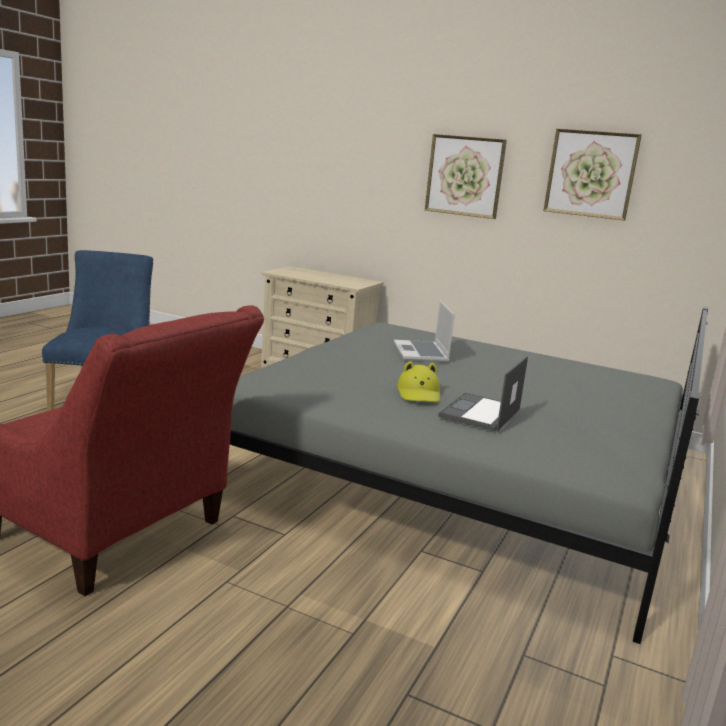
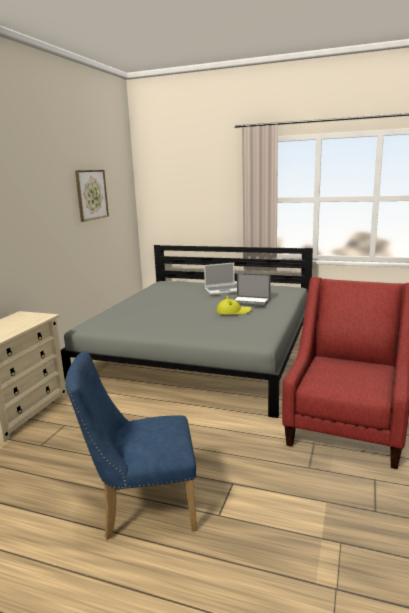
camera: 95 degrees left, 0 degrees up
(421, 353) = (154, 315): laptop -> laptop (223, 290)
(465, 176) = (43, 210): picture -> none

